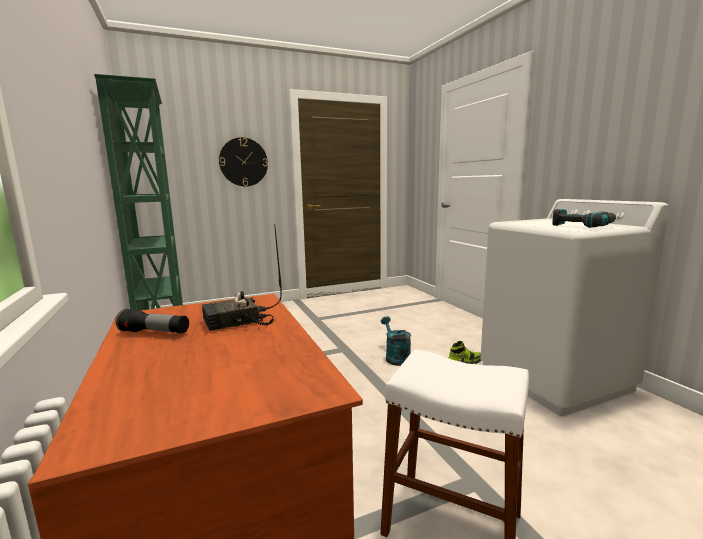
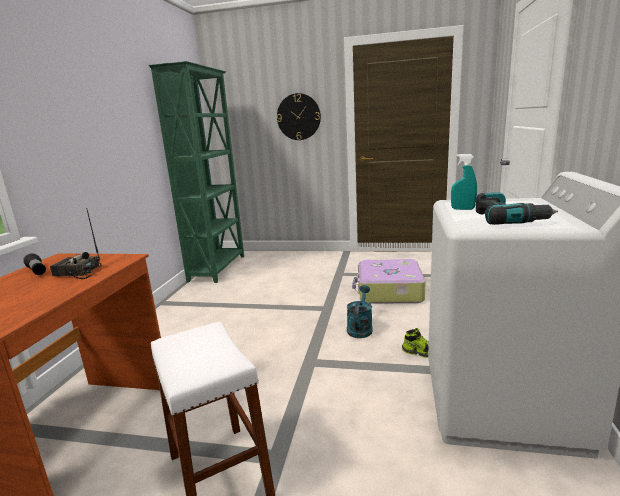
camera: 35 degrees right, 5 degrees up
(378, 324) = (388, 291): none -> suitcase
(533, 224) = (462, 209): none -> turquoise spray bottle

